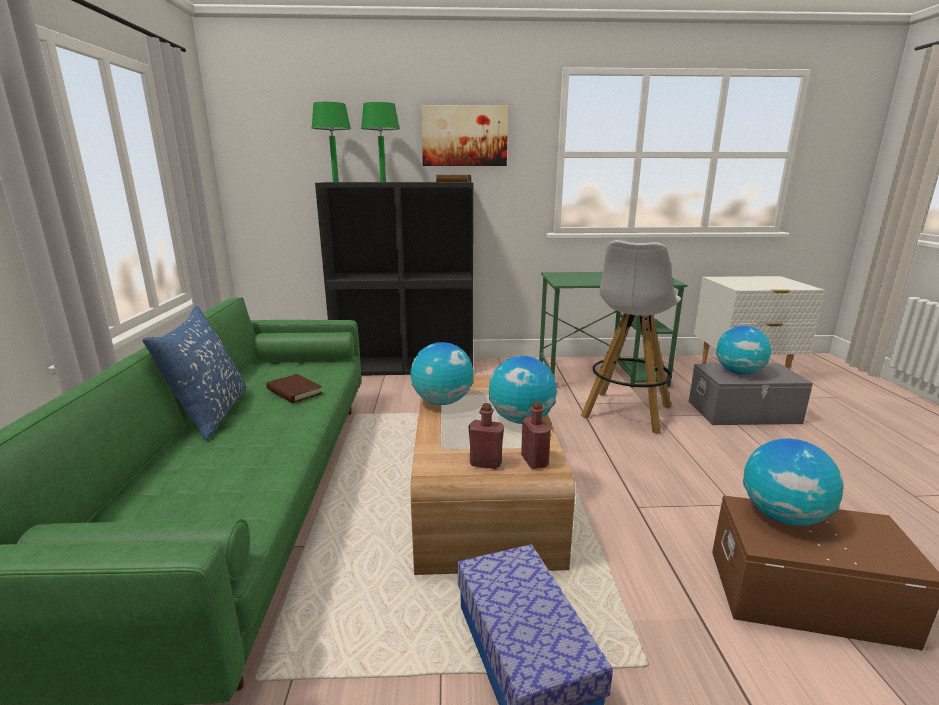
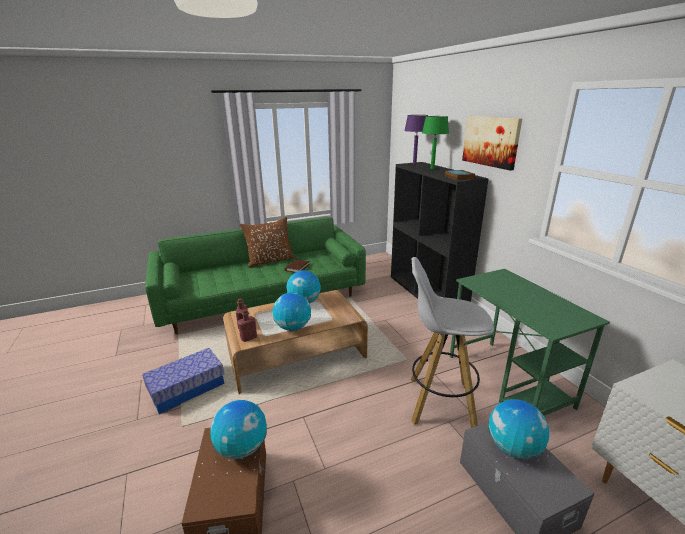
camera: 70 degrees right, 5 degrees up
(211, 413) = (270, 260): blue pillow -> brown pillow
(335, 182) = (414, 164): green table lamp -> purple table lamp

